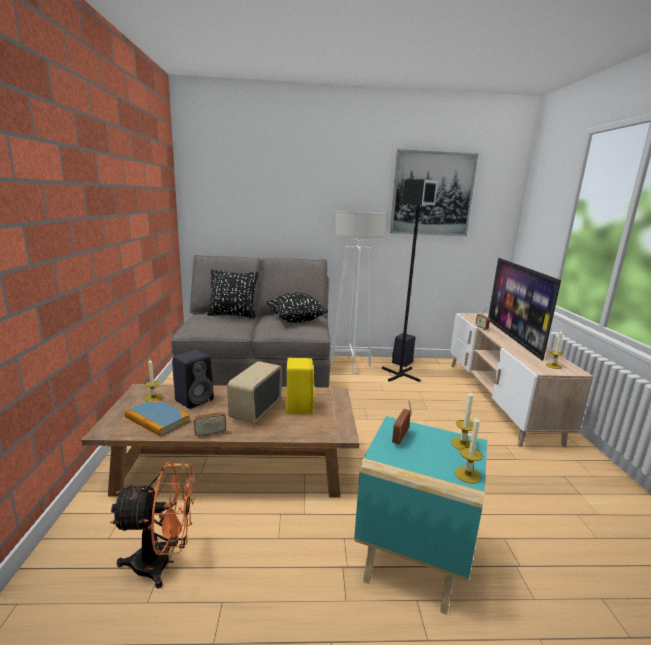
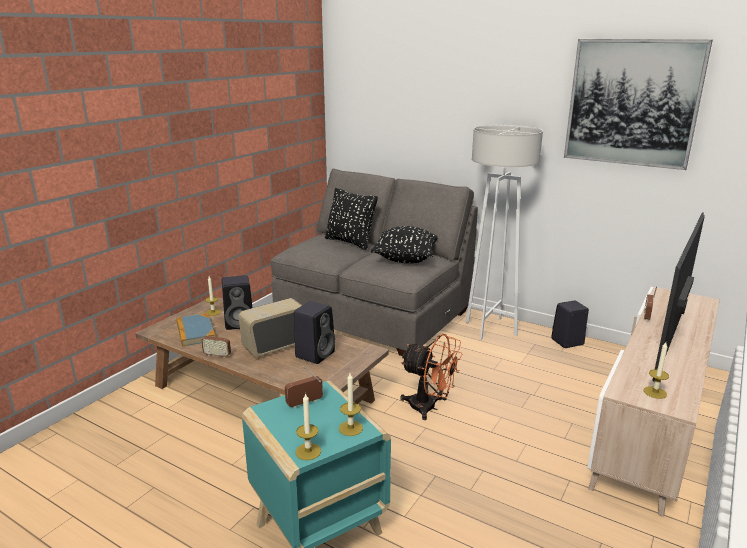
camera: 35 degrees right, 5 degrees up
(162, 562) = (145, 445): orange fan -> orange fan (429, 407)
(299, 406) = (315, 354): yellow speaker -> black speaker
(399, 374) = (542, 355): black floor lamp -> none

